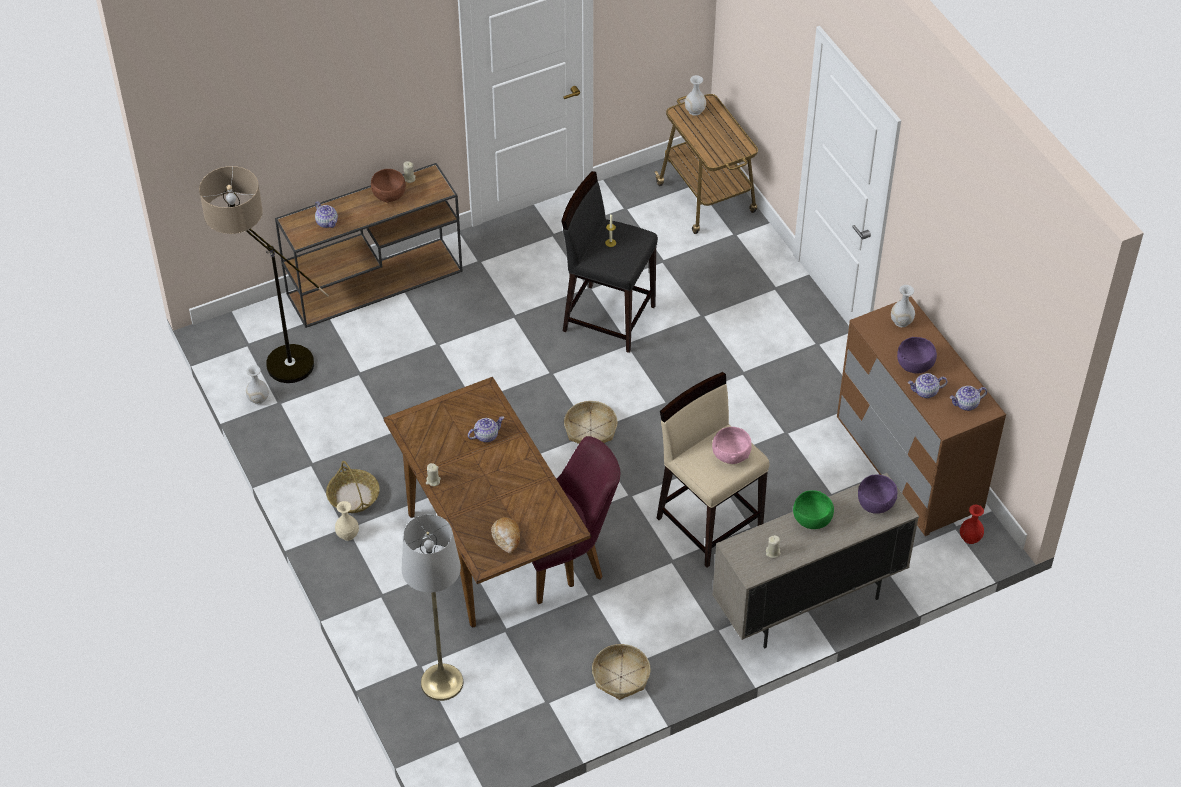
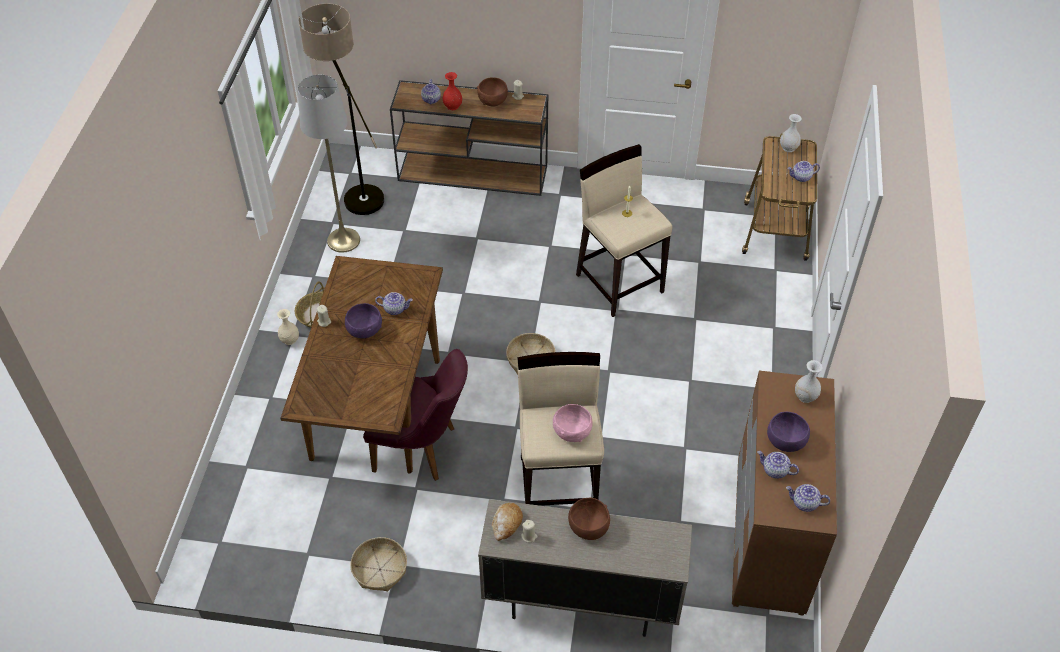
camera: 35 degrees right, 0 degrees up
(258, 399) = (322, 213): white vase -> none
(441, 682) = (249, 489): grey floor lamp -> grey floor lamp (343, 240)
(506, 538) = (334, 397): bread -> bread (506, 524)
(608, 317) = (619, 282): black stool -> beige stool
(728, 134) = (801, 177): none -> teapot
(812, 519) = (588, 527): green bowl -> brown bowl
(875, 504) = (657, 547): purple bowl -> purple bowl (364, 330)
(970, 538) = (773, 632): red vase -> red vase (453, 106)

